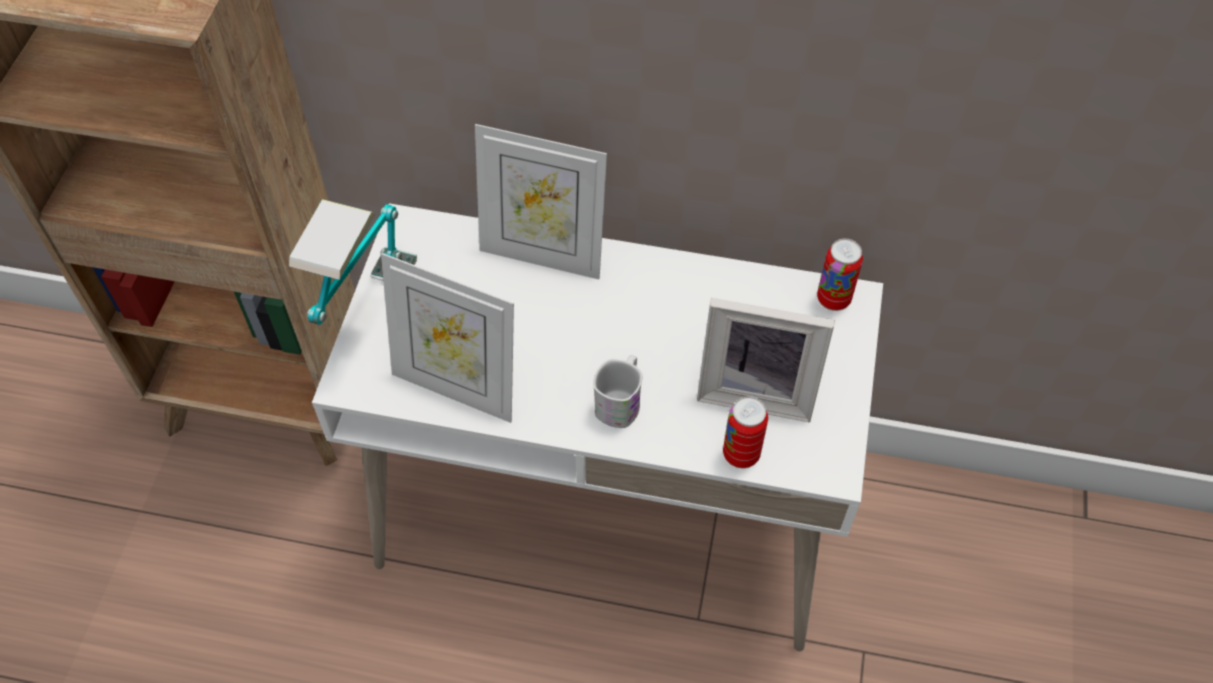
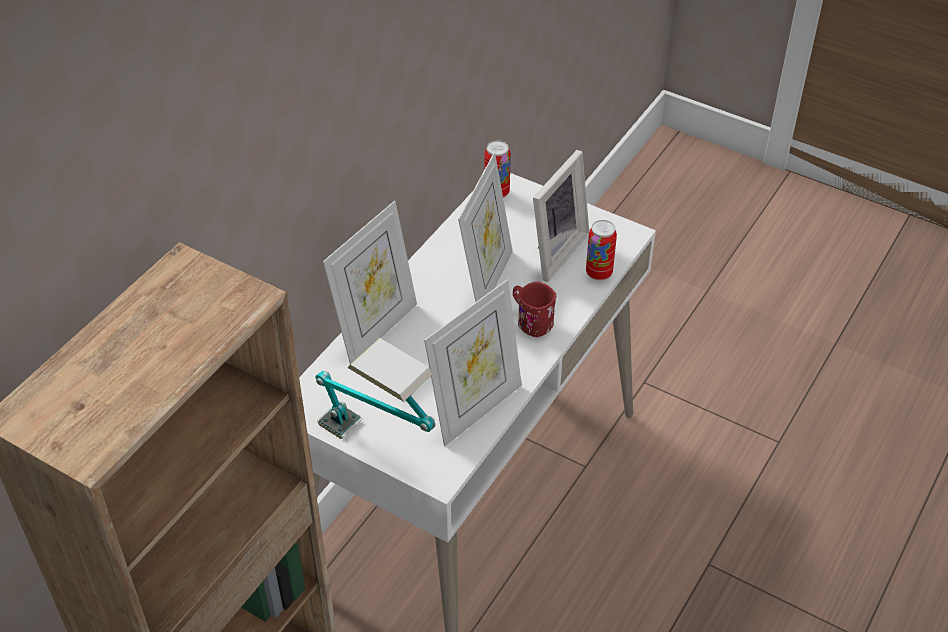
camera: 70 degrees left, 10 degrees down
(620, 402) = (531, 321): white mug -> red mug
(668, 336) = (486, 281): none -> picture frame

